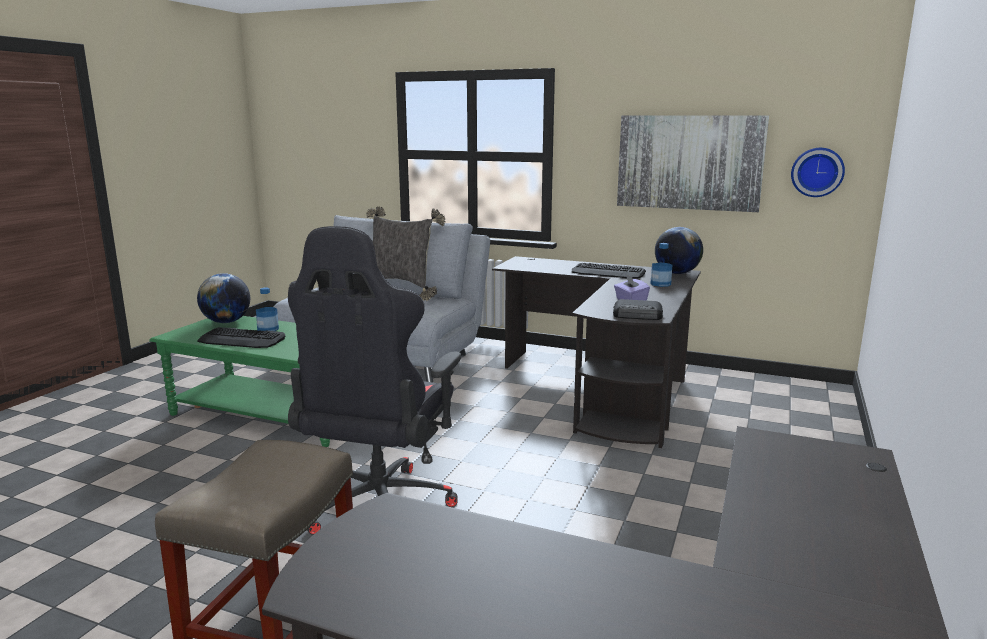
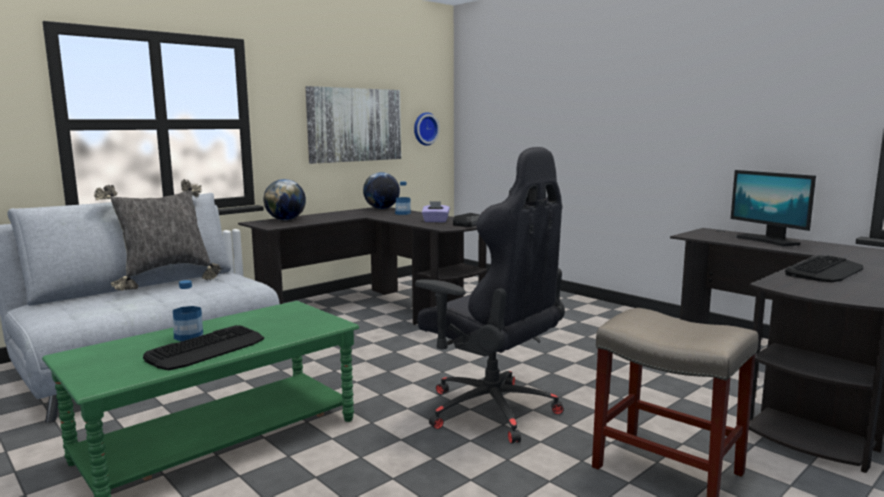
camera: 65 degrees left, 5 degrees down
(227, 322) = (103, 353): globe -> globe (286, 220)
(608, 272) = (349, 215): keyboard -> keyboard (825, 271)
(826, 516) = (767, 240): none -> monitor

